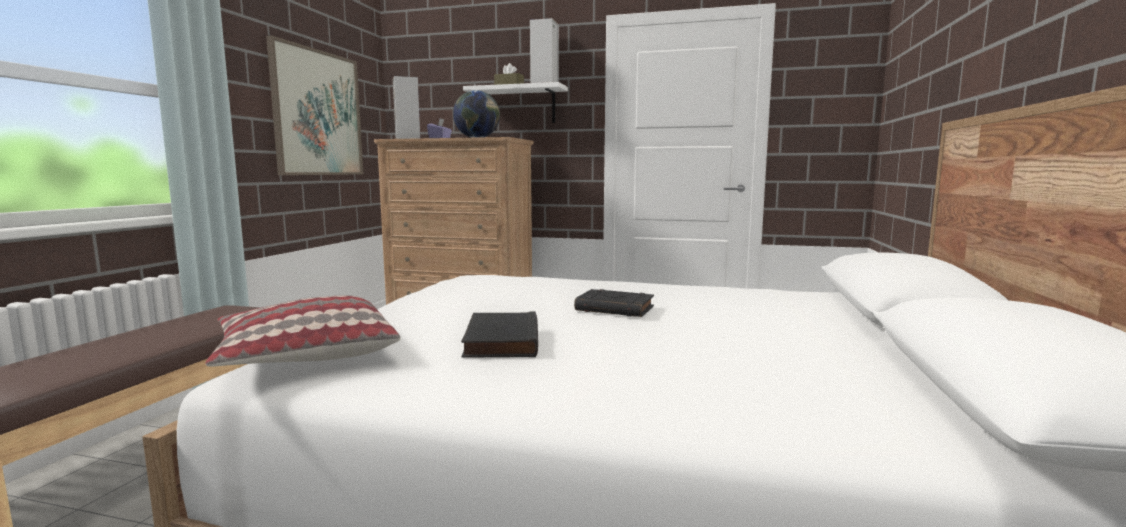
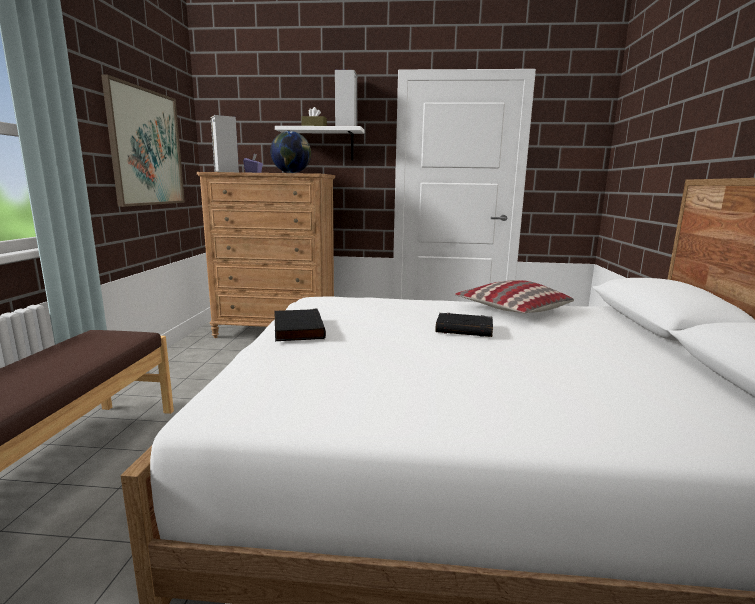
camera: 10 degrees left, 5 degrees up
(305, 354) = (245, 388): pillow -> pillow (512, 310)
(499, 340) = (398, 365): black book -> black book (296, 329)

